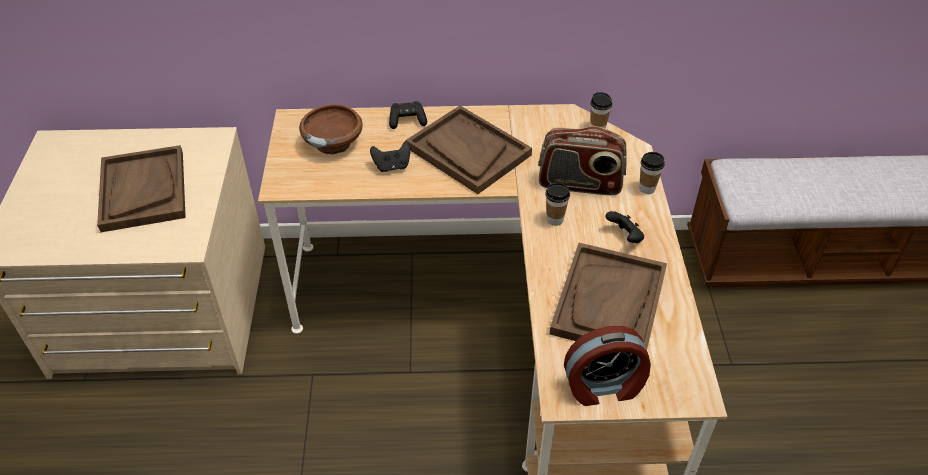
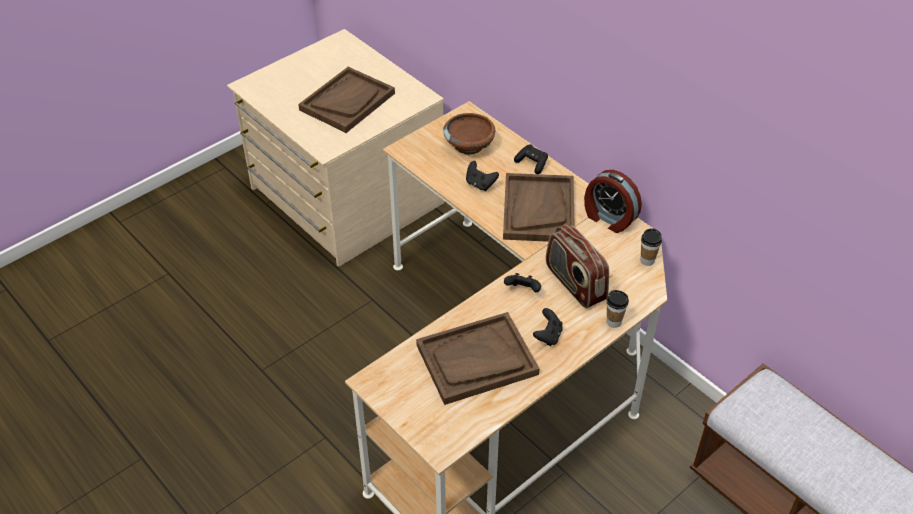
camera: 50 degrees right, 0 degrees up
(554, 220) = (523, 291): cup -> black game controller
(604, 387) = (399, 396): alarm clock -> alarm clock (609, 218)

